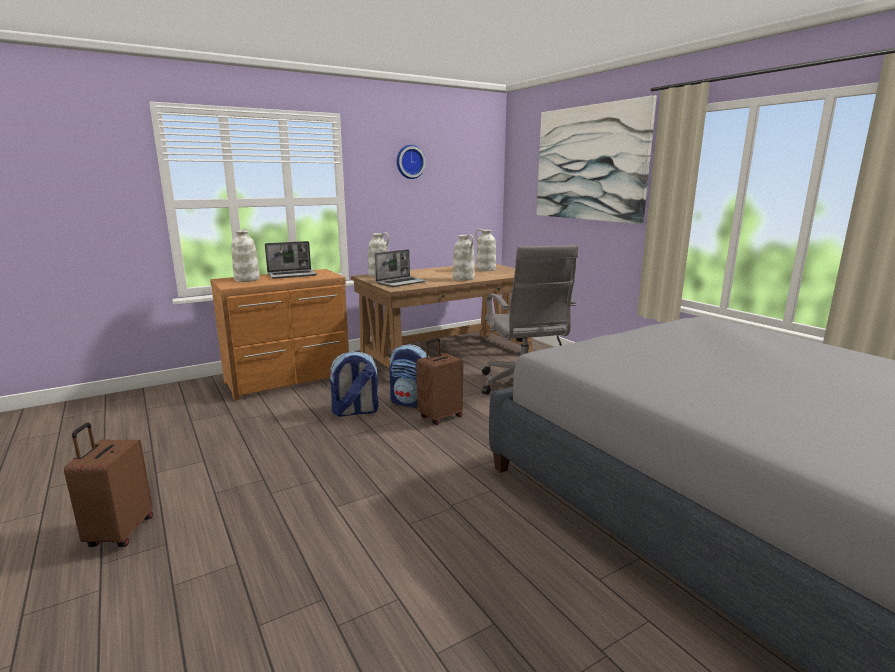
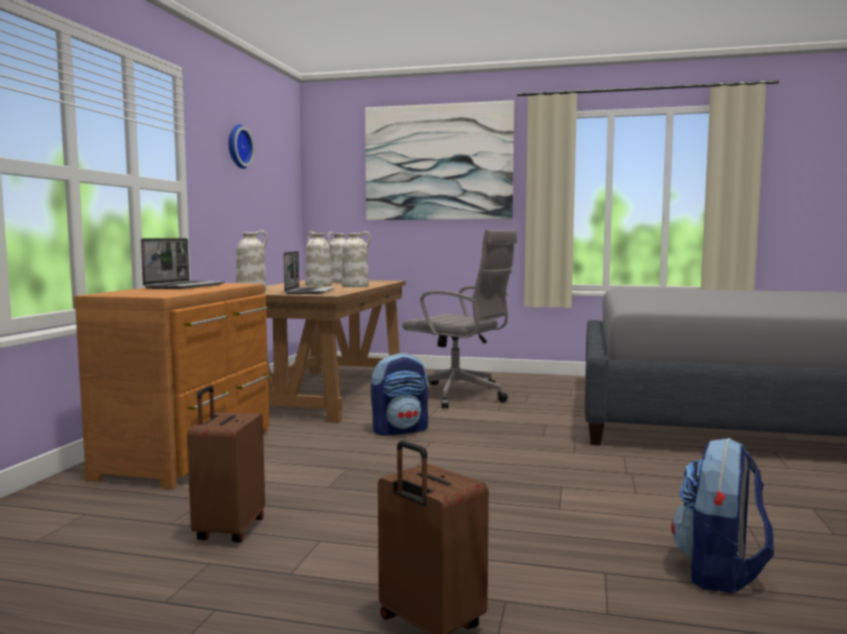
camera: 45 degrees left, 10 degrees down
(246, 279) = (143, 292): white vase -> white vase (318, 285)
(355, 412) = (364, 452): backpack -> backpack (720, 572)
(440, 416) = (454, 431): brown suitcase -> brown suitcase (228, 530)

